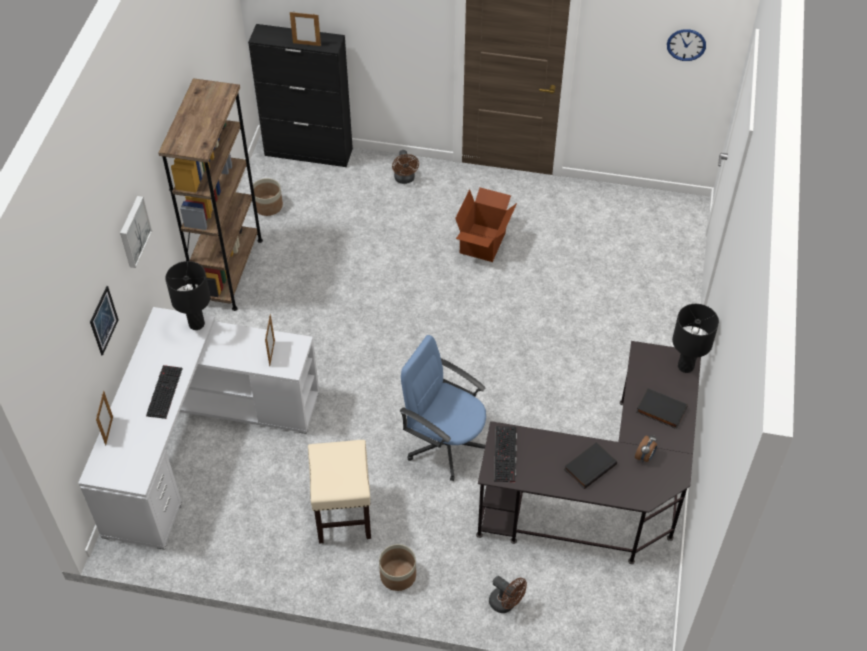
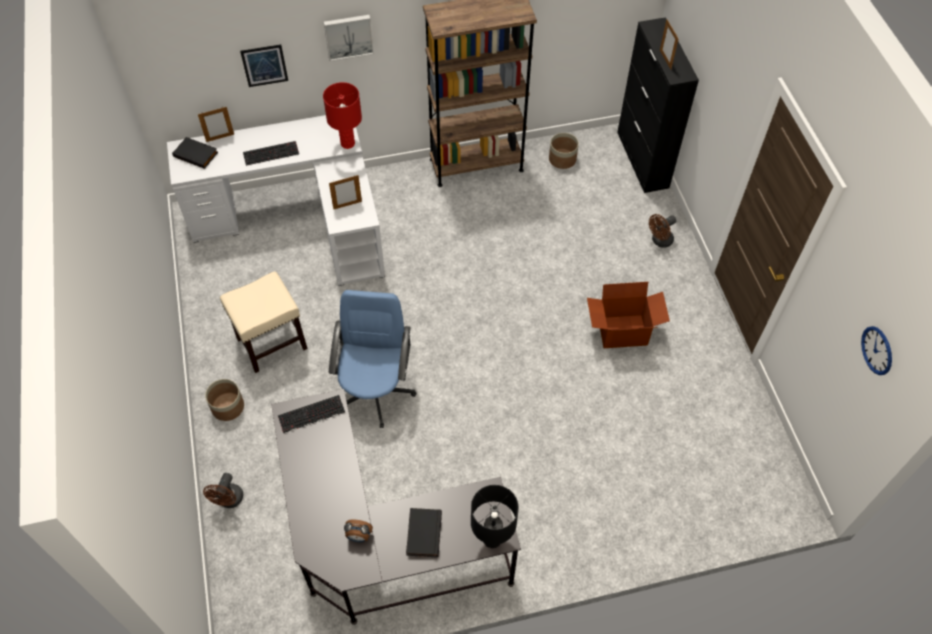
camera: 65 degrees right, 5 degrees up
(196, 324) = (347, 143): black table lamp -> red table lamp
(589, 466) = (326, 490): black book -> black book (196, 154)

